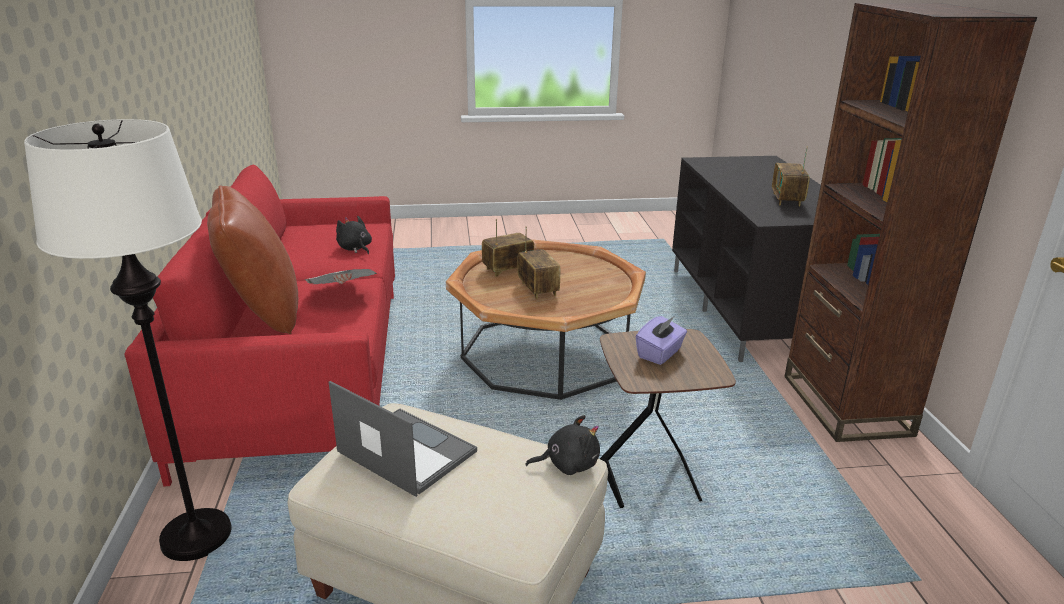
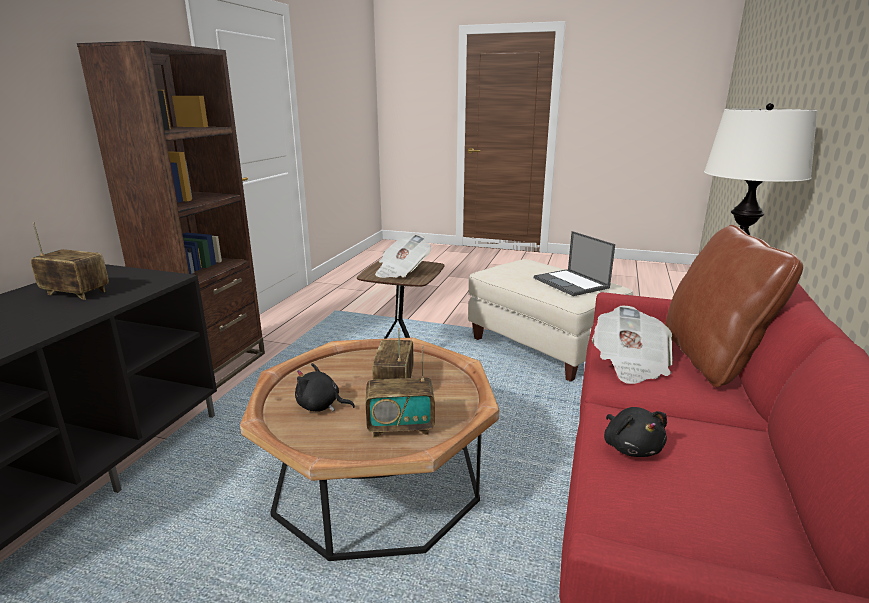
camera: 155 degrees left, 5 degrees down
(568, 464) = (490, 271): black plush toy -> black plush toy (321, 406)
(660, 353) = (402, 271): purple tissue box -> newspaper
(787, 199) = (76, 293): radio -> radio turned 105 degrees counterclockwise

